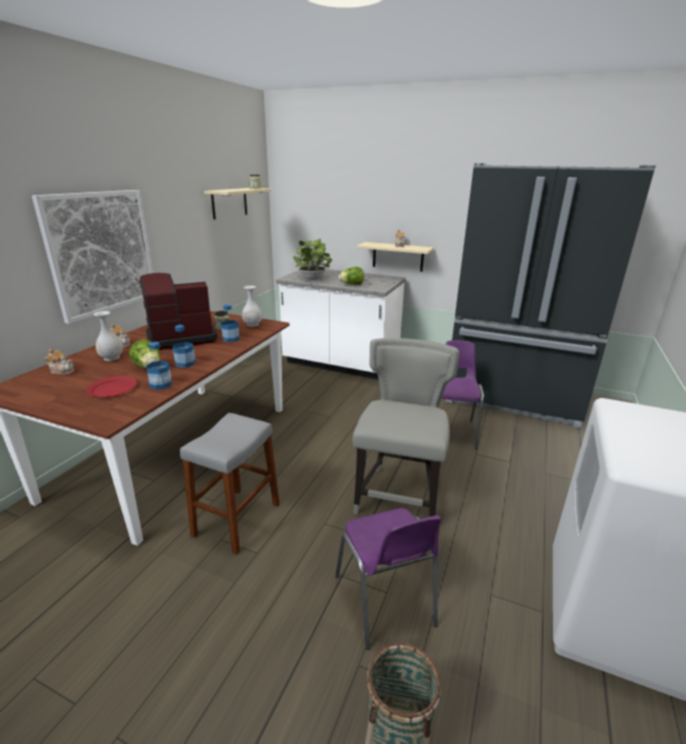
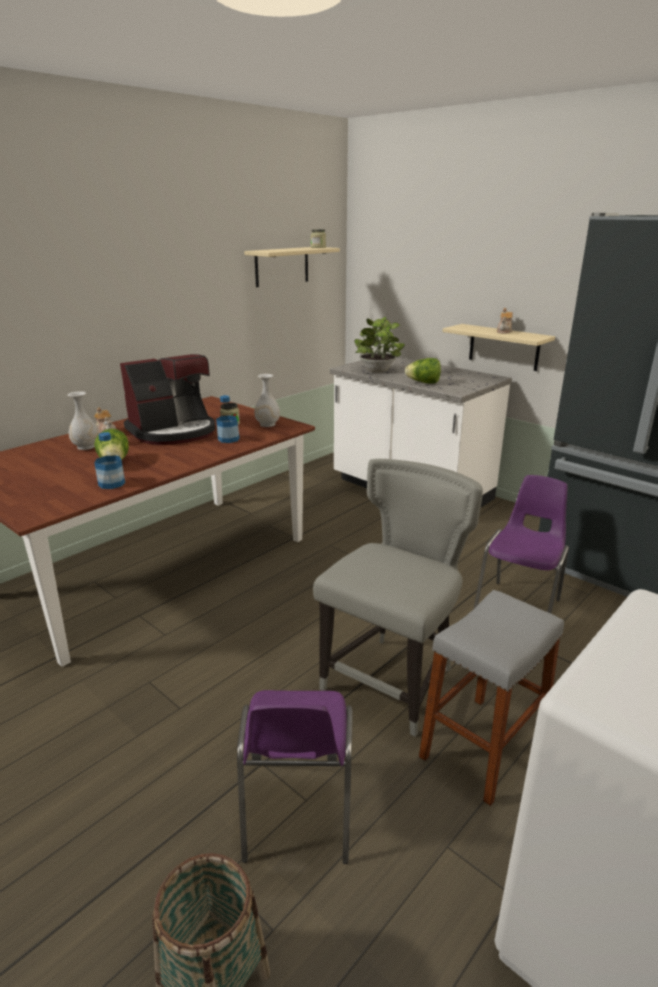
camera: 20 degrees right, 0 degrees up
(62, 371) = (29, 455): teapot -> none
(102, 252) = (98, 323): picture -> none
(113, 388) = (61, 481): red plate -> none
(180, 338) = (173, 432): coffee machine -> coffee machine turned 150 degrees clockwise
(185, 363) = (155, 462): bottle -> none
(237, 519) = (178, 663): grey stool -> grey stool (483, 747)

